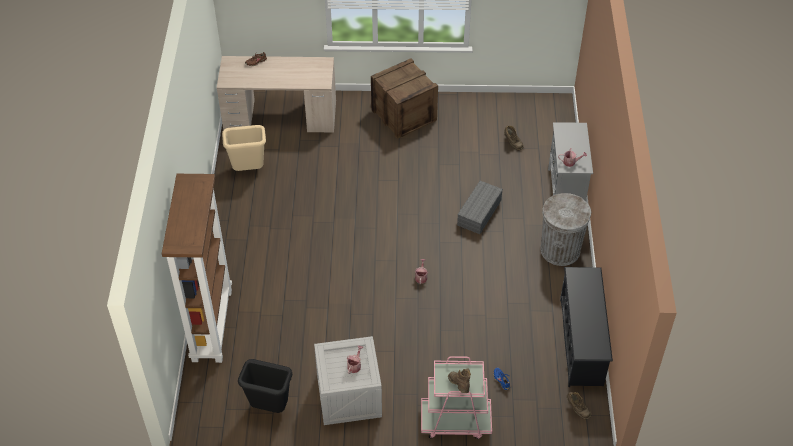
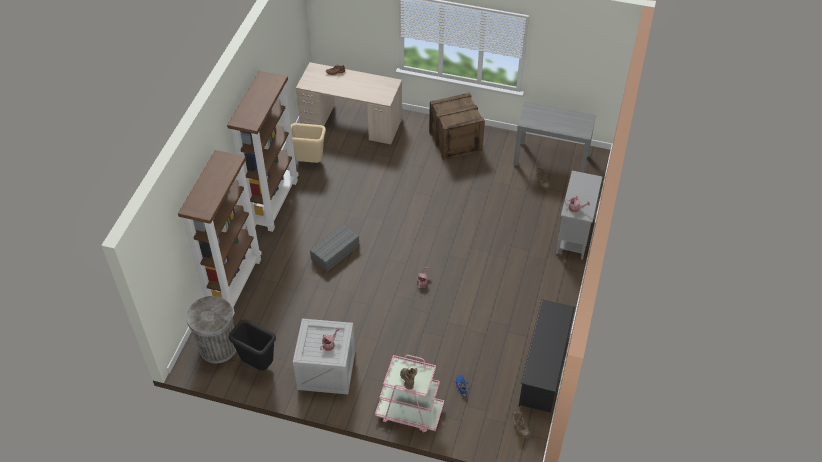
camera: 15 degrees right, 0 degrees up
(224, 223) = (274, 202): none -> brown bookcase
(479, 212) = (492, 236): grey storage box -> grey storage box (335, 251)
(513, 116) = (551, 159): none -> grey console table
(560, 250) = (552, 284): grey trash can -> grey trash can (218, 347)

